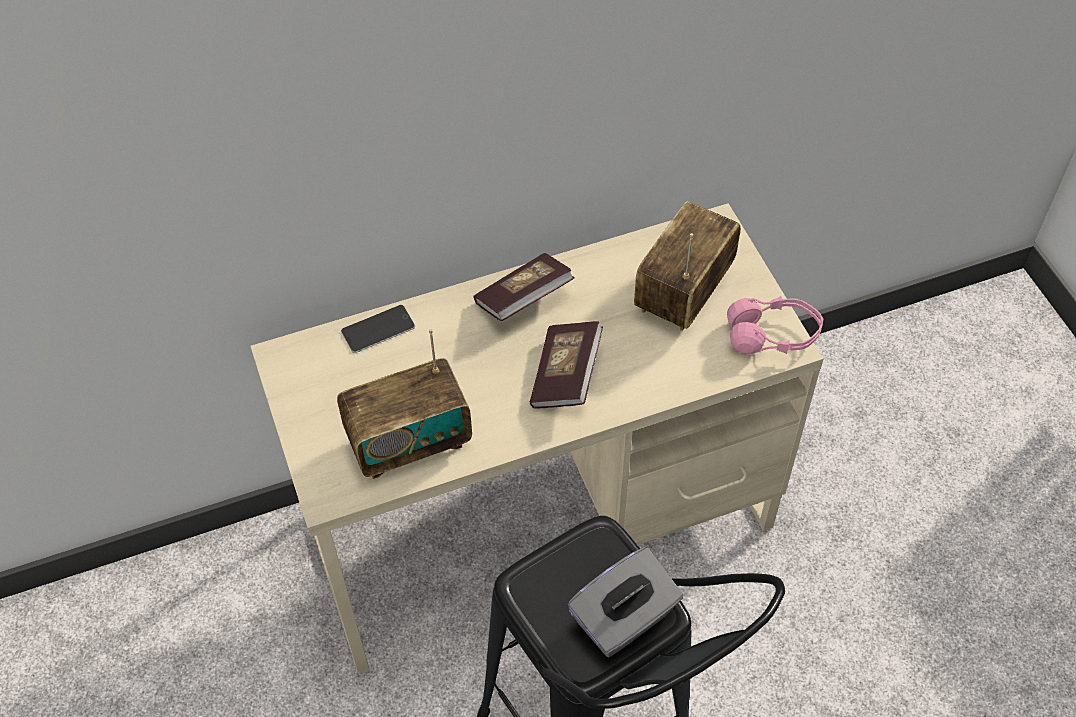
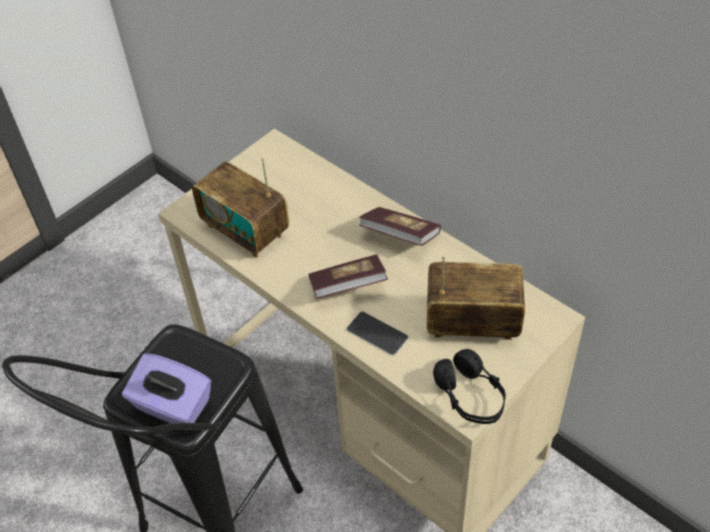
camera: 65 degrees right, 5 degrees down
(378, 329) = (324, 177): phone -> phone (377, 333)
(624, 619) = (172, 406): grey tissue box -> purple tissue box
(772, 335) = (470, 396): pink headphones -> black headphones

